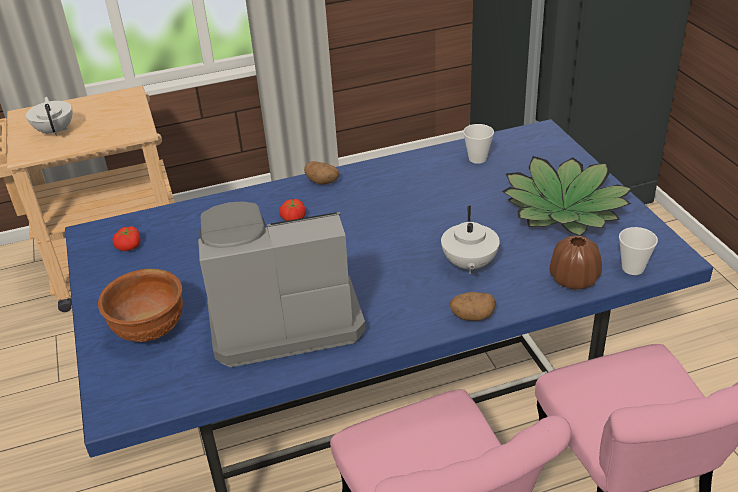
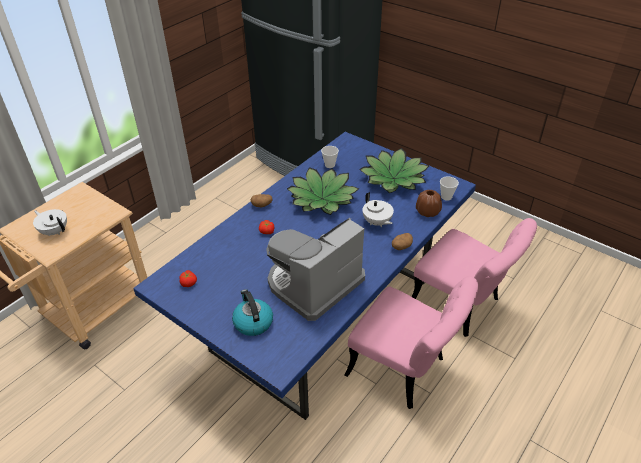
camera: 35 degrees left, 5 degrees up
(149, 331) = (252, 322): brown bowl -> kettle
(418, 201) = (322, 198): none -> potted plant

